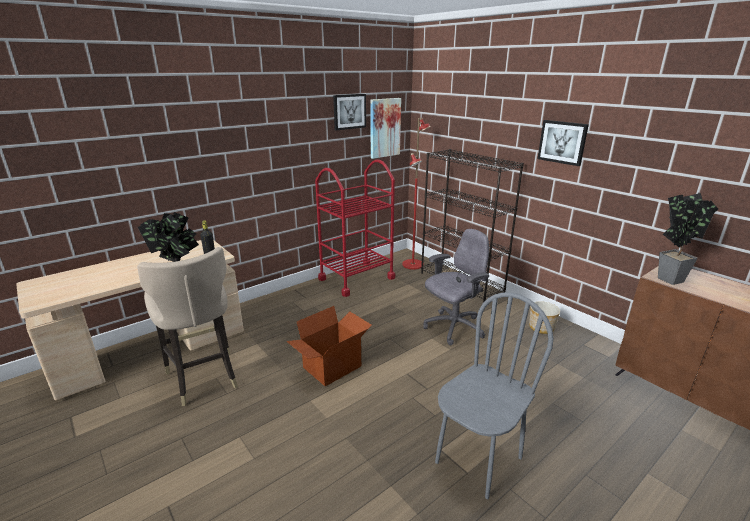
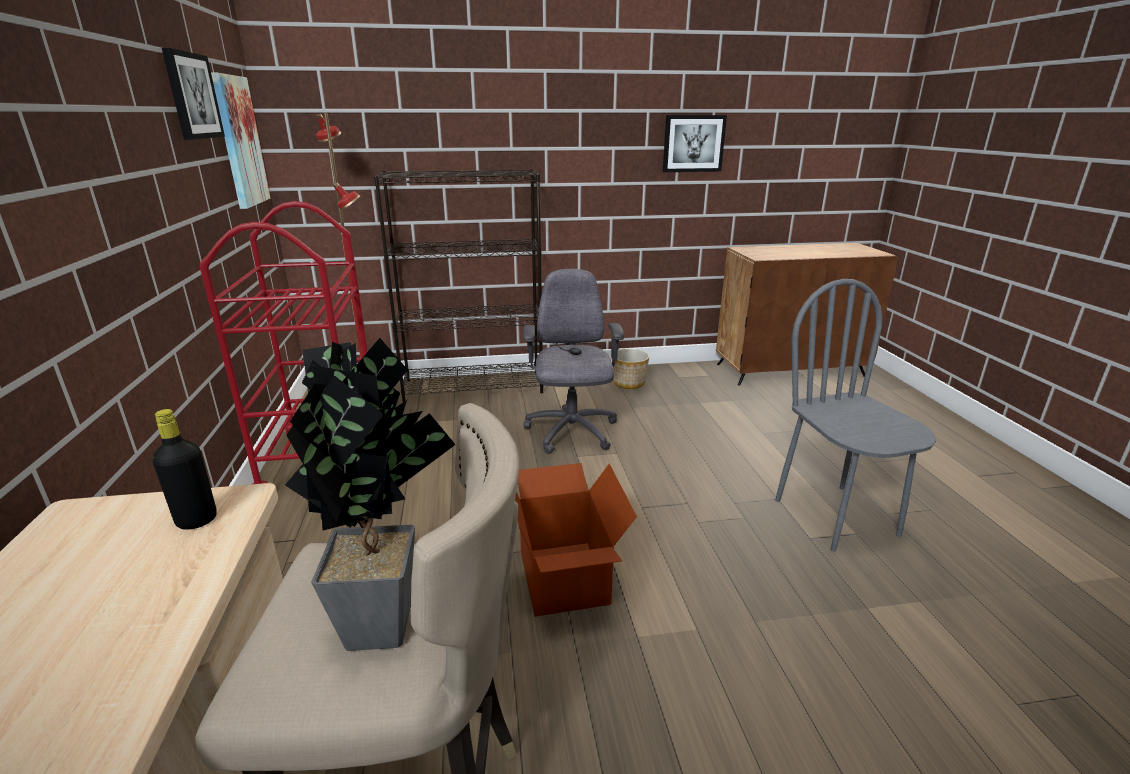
camera: 60 degrees left, 0 degrees up
(562, 142) = (584, 129): picture -> picture (693, 143)
(668, 278) = (765, 255): potted plant -> none

